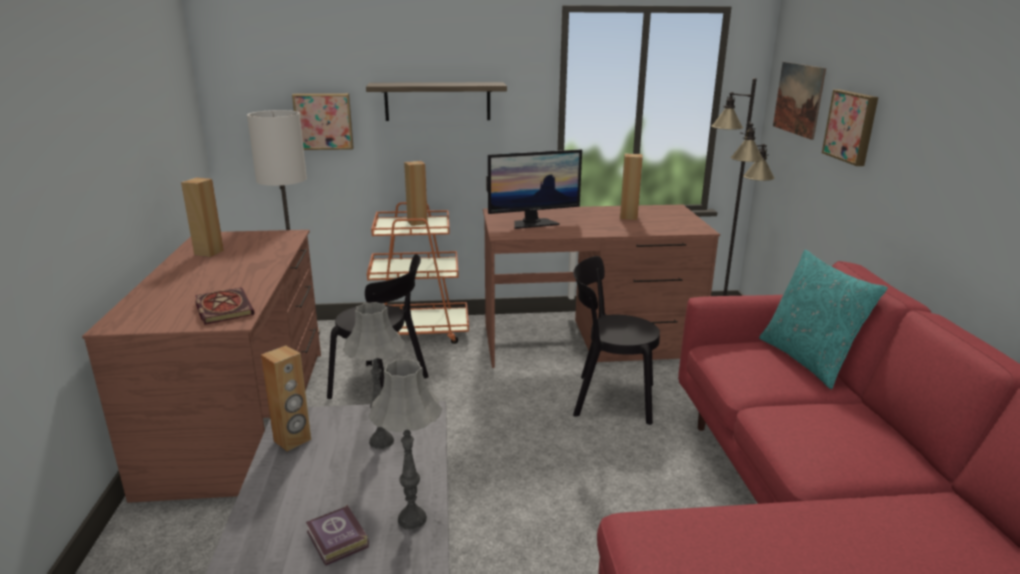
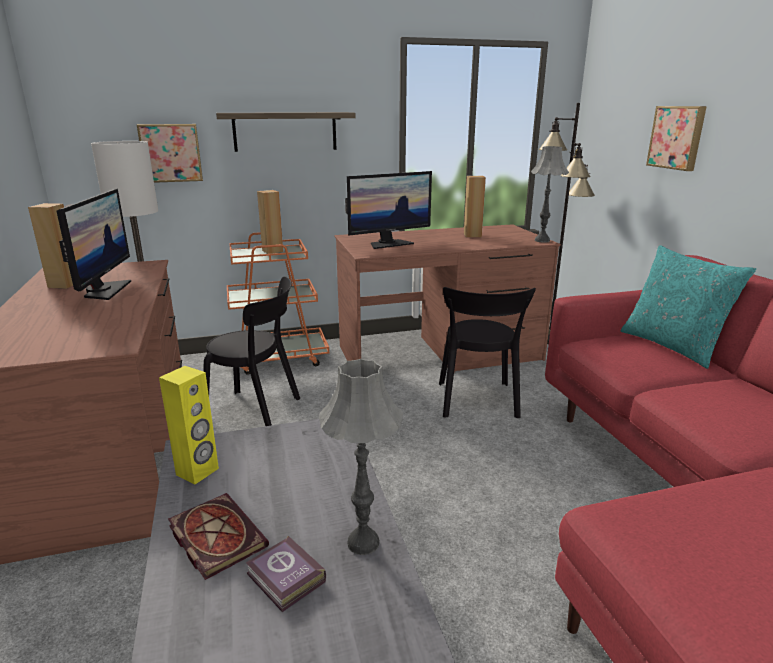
camera: 10 degrees left, 0 degrees up
(222, 308) = (97, 335): book -> book (214, 536)
(242, 261) = (104, 290): none -> monitor
(292, 440) = (198, 472): brown speaker -> yellow speaker
(381, 442) = (298, 463): grey table lamp -> grey table lamp (542, 240)
(609, 398) = (477, 402): black chair -> black chair turned 90 degrees counterclockwise
(798, 99) = (614, 122): picture -> none

